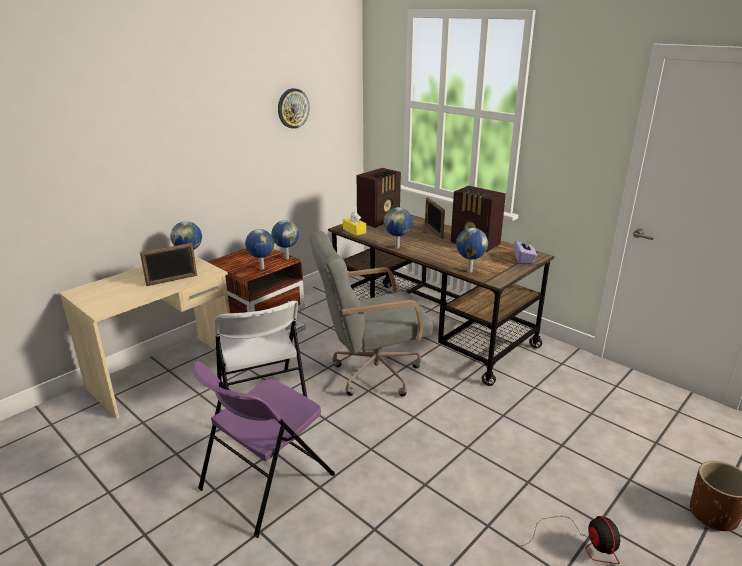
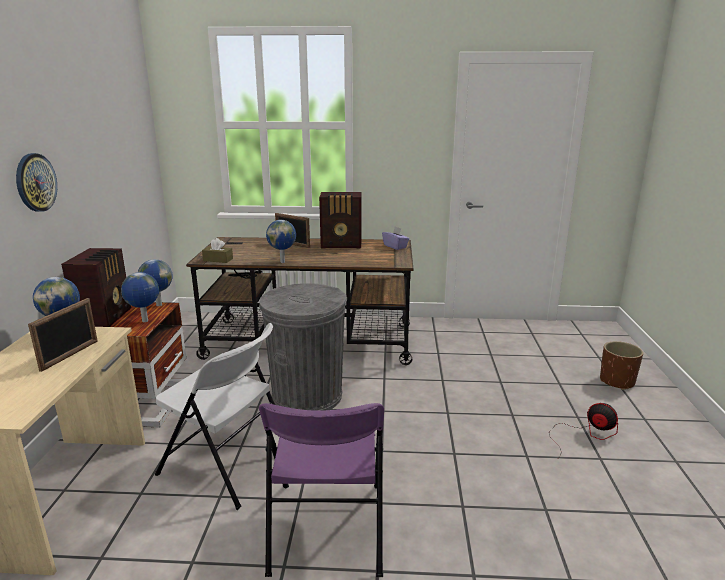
camera: 40 degrees left, 5 degrees down
(293, 108) = (106, 134): wall clock -> wall clock (35, 182)
(354, 231) = (218, 260): yellow tissue box -> brown tissue box
(371, 375) = (307, 396): grey office chair -> grey trash can
(379, 220) = (228, 247): radio -> radio (106, 317)
(469, 271) = (371, 263): globe -> none

